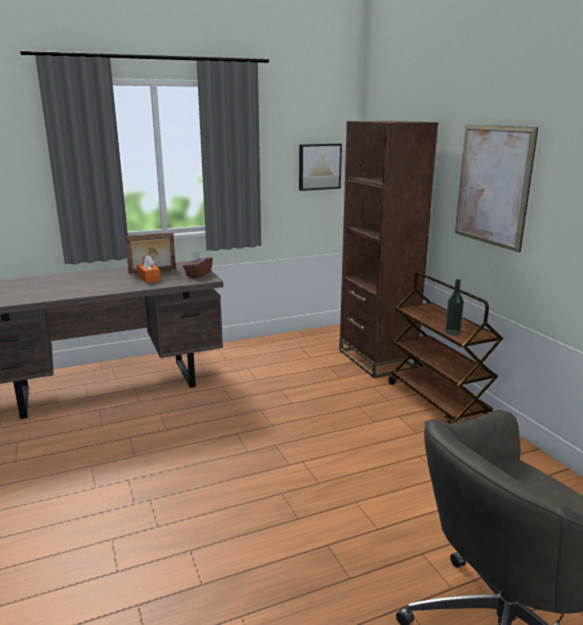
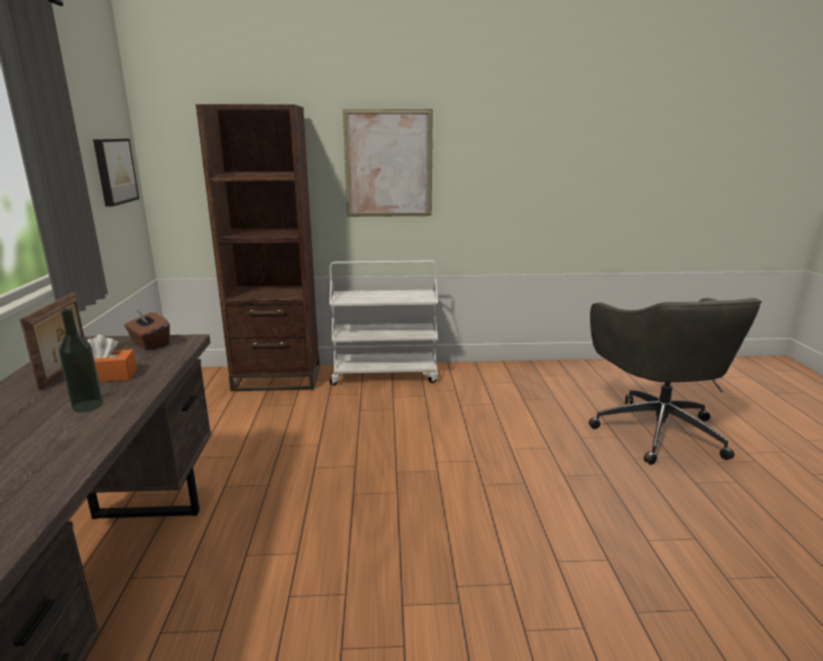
camera: 70 degrees left, 0 degrees up
(438, 402) = (385, 374): brown cart -> white cart
(452, 332) = (410, 299): bottle -> bottle (87, 406)

